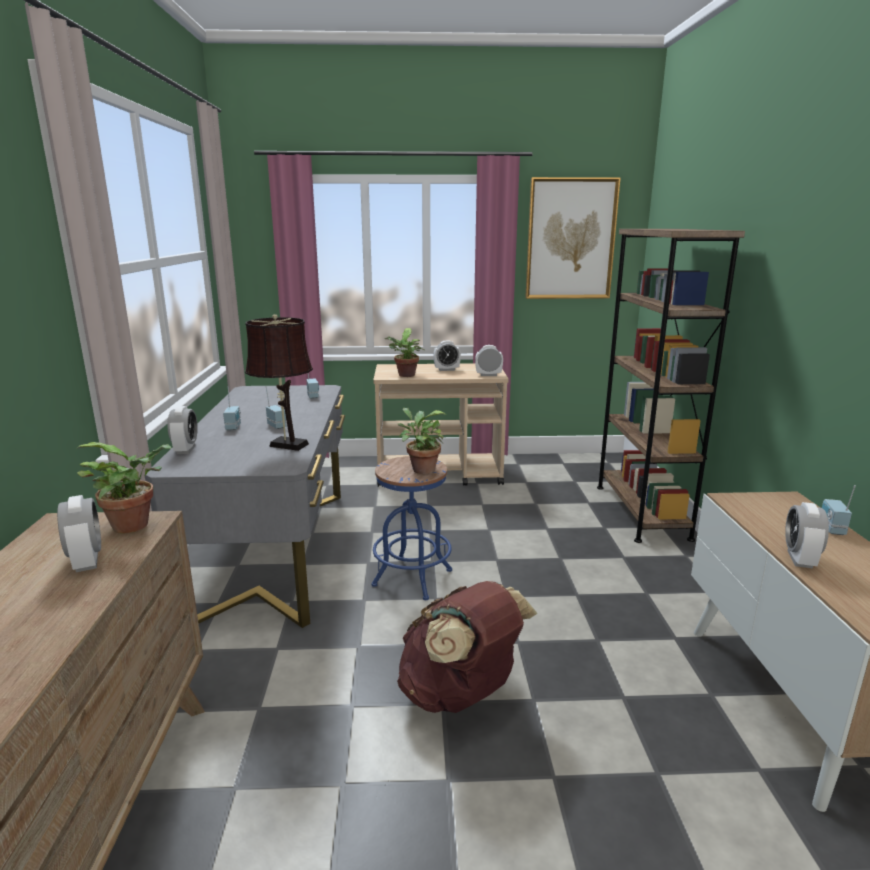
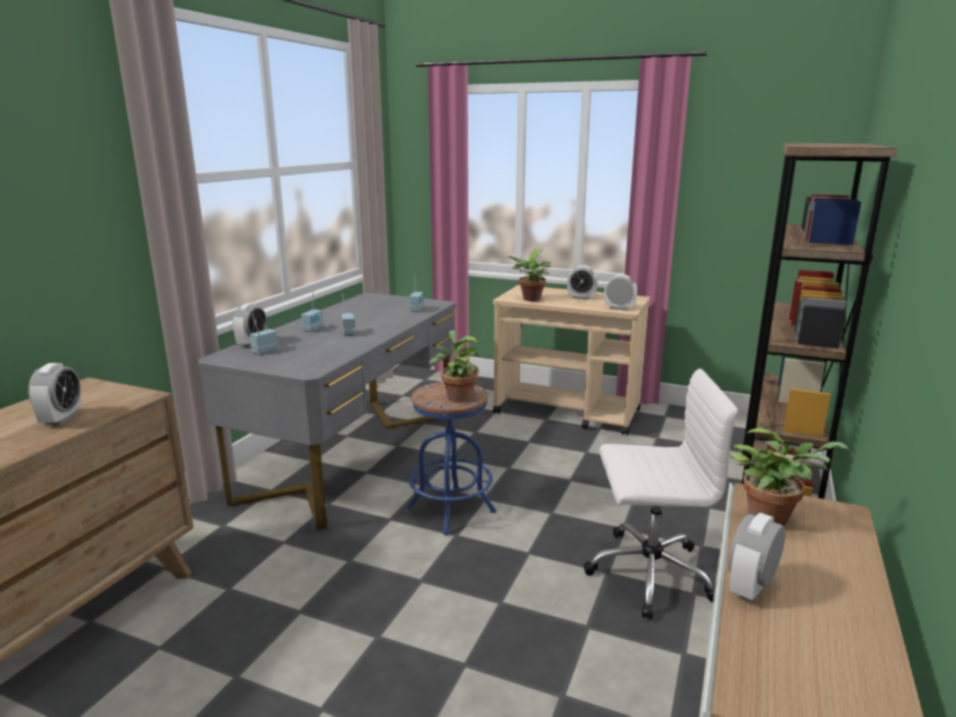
camera: 25 degrees right, 0 degrees up
(136, 525) = (127, 398): potted plant -> potted plant (773, 518)
(286, 445) = (333, 351): brown table lamp -> none
(460, 694) = (400, 634): brown backpack -> none
(570, 239) = (756, 155): picture -> none
(604, 587) = (647, 572): none -> white office chair
(831, 528) = (852, 563): radio -> radio (264, 351)

